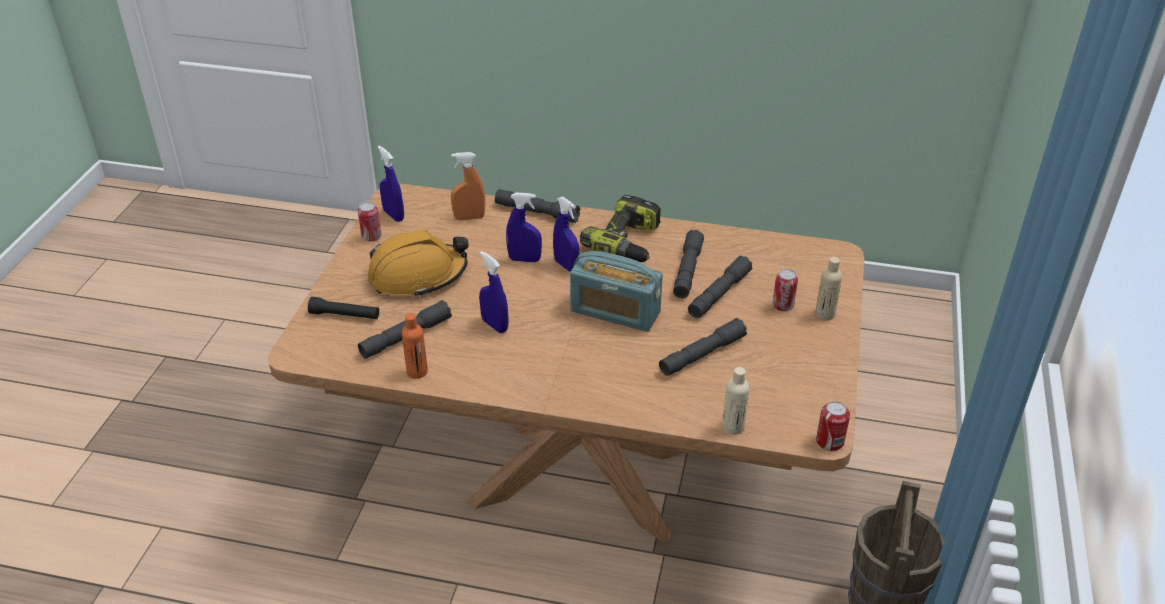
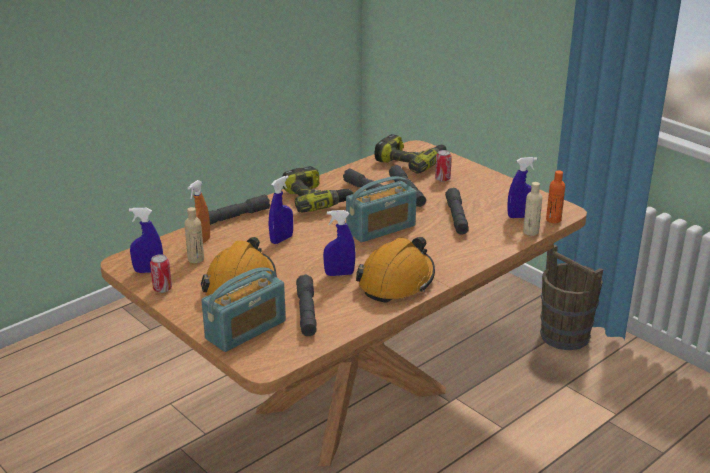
camera: 55 degrees left, 10 degrees down
(345, 315) = (246, 330): black flashlight -> radio
(417, 372) = (352, 320): orange bottle -> orange bottle (553, 220)
(517, 369) = (397, 281): none -> orange hard hat
(566, 266) = (310, 228): blue spray bottle -> blue spray bottle (520, 216)
(796, 266) = (411, 162): none -> power drill
(824, 314) = (464, 171): beige bottle -> beige bottle (196, 259)
(829, 441) = (571, 210): can -> none

